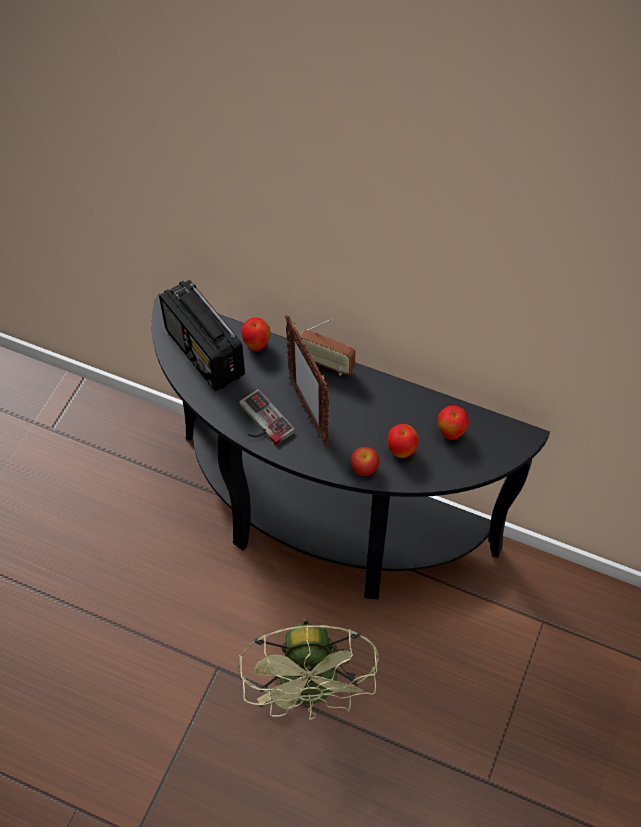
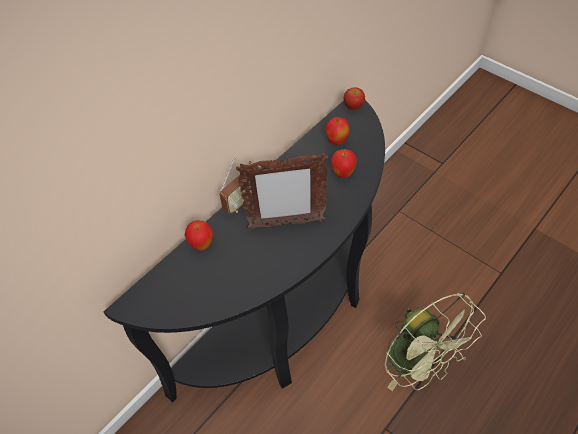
camera: 70 degrees left, 5 degrees down
(205, 353) = (192, 287): radio -> none
(261, 422) = (282, 260): game controller -> none
(311, 690) = (418, 363): green fan -> green fan turned 45 degrees clockwise
(364, 468) = (351, 200): apple -> apple (353, 106)

